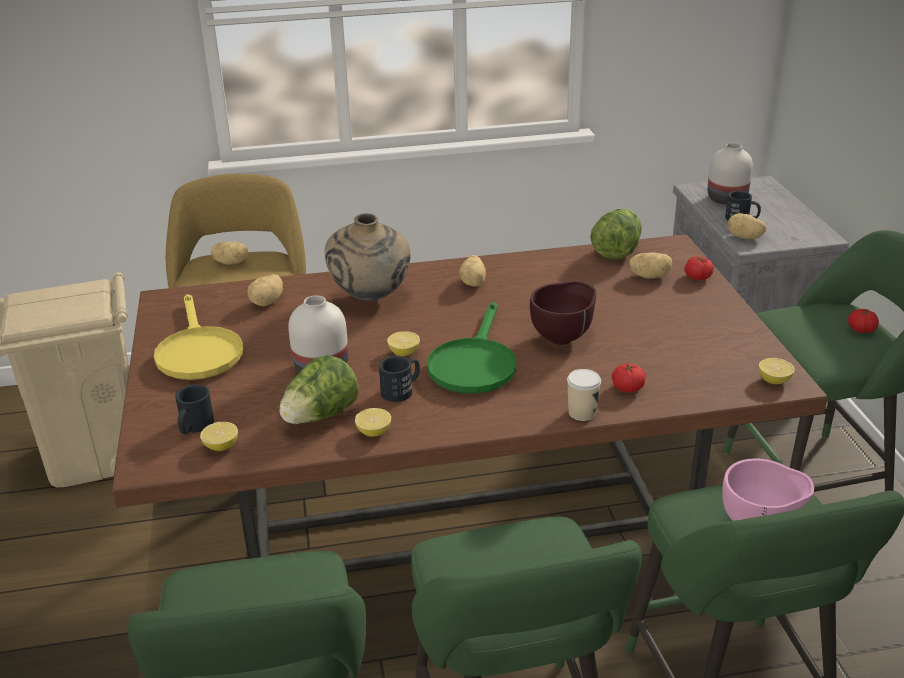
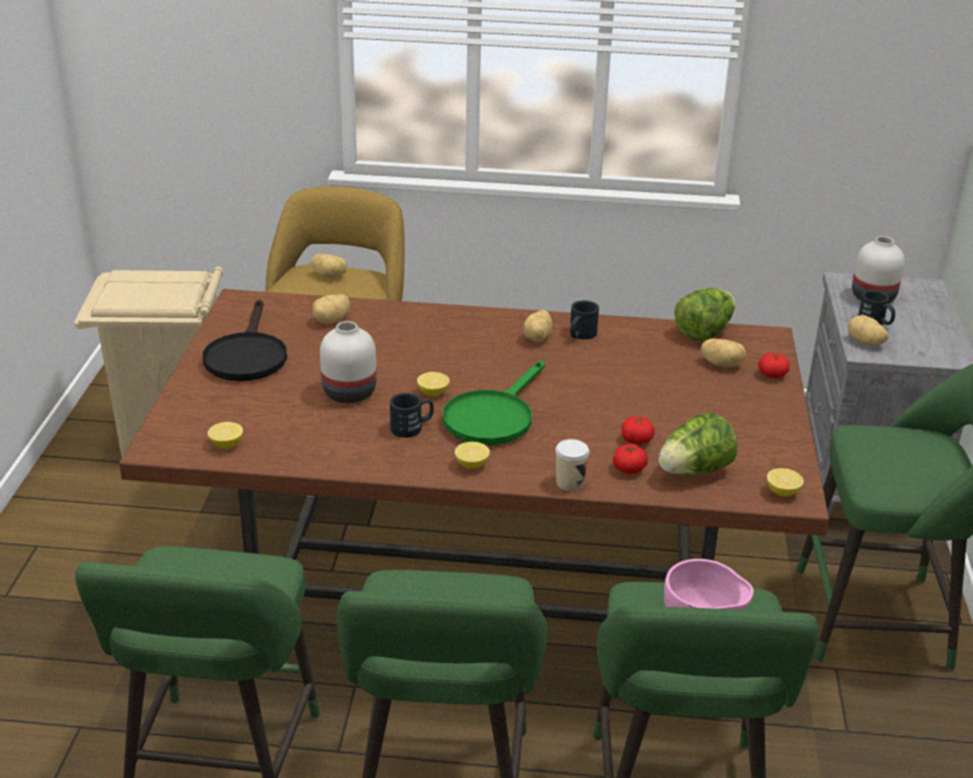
camera: 15 degrees right, 0 degrees up
(194, 427) = (211, 423): black mug -> black mug (580, 335)
(198, 351) = (246, 355): yellow frying pan -> black frying pan
(321, 416) = (326, 436): lettuce -> lettuce (694, 471)
(371, 298) = (430, 334): beige vase -> none
(374, 432) = (366, 460): lemon -> lemon (472, 465)
(563, 338) = (594, 409): brown bowl -> none
(861, 330) = (938, 464): tomato -> tomato (636, 440)

